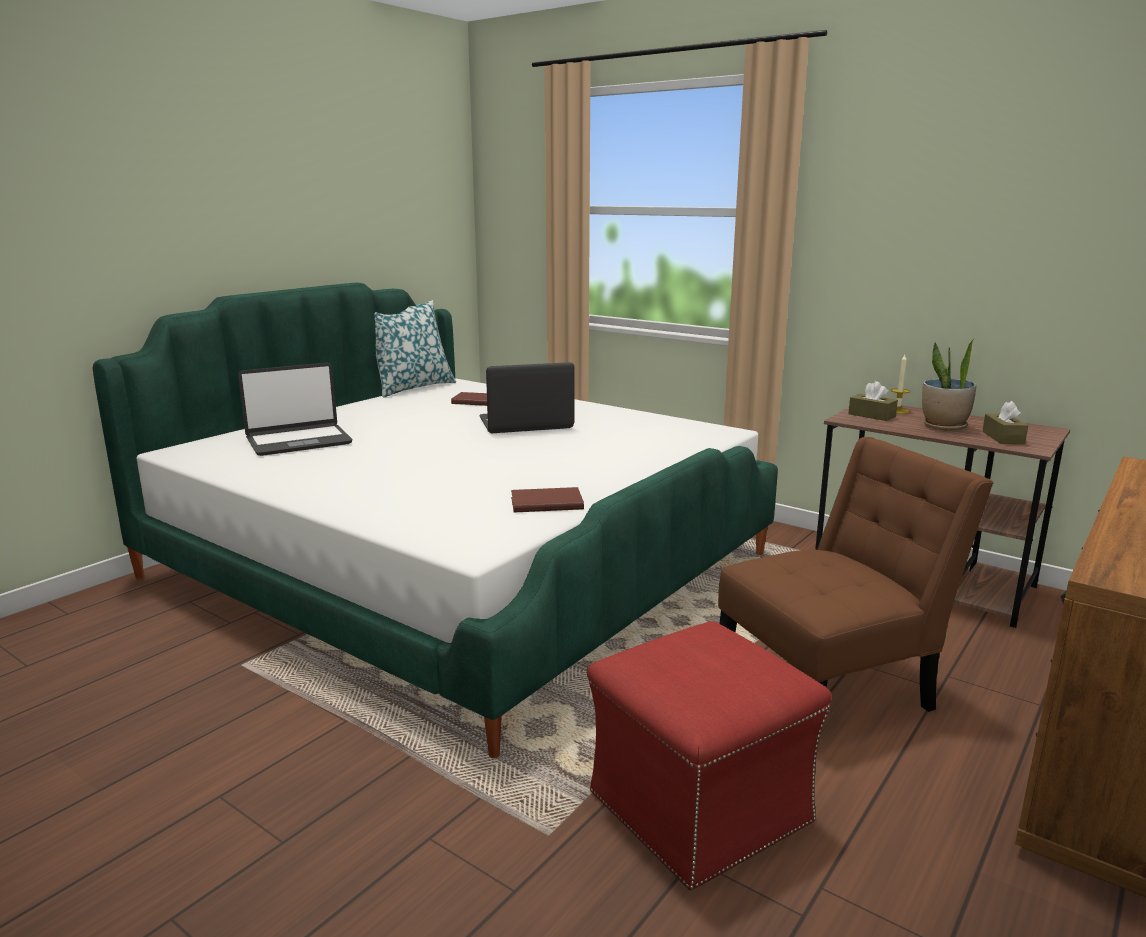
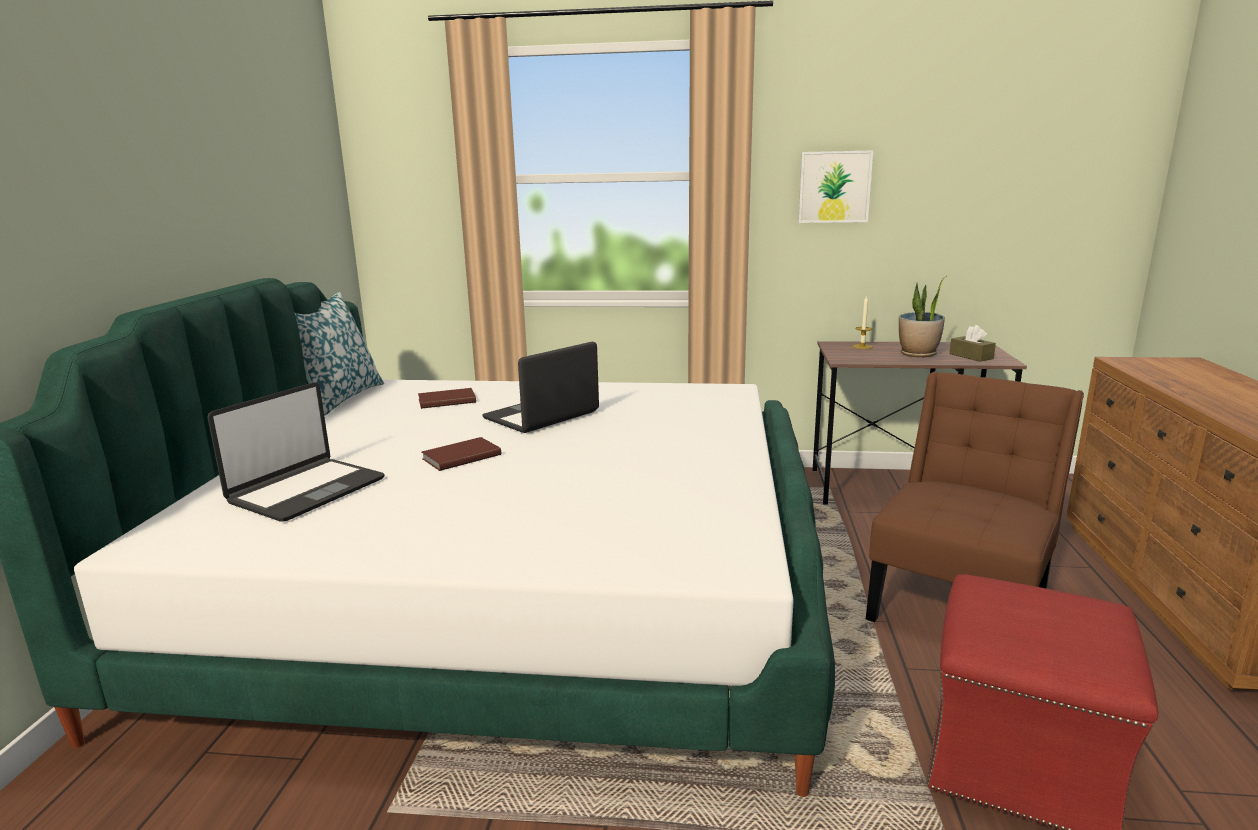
camera: 30 degrees left, 0 degrees up
(545, 503) = (715, 496): brown book -> brown book (460, 456)
(871, 415) = (853, 353): brown tissue box -> none
(892, 230) = (834, 187): none -> picture

